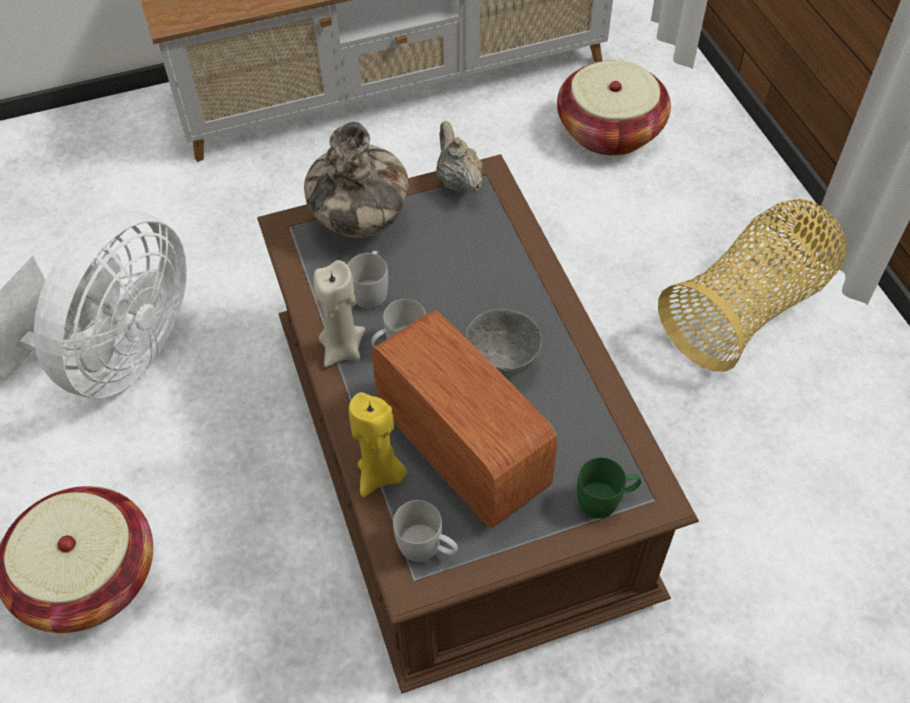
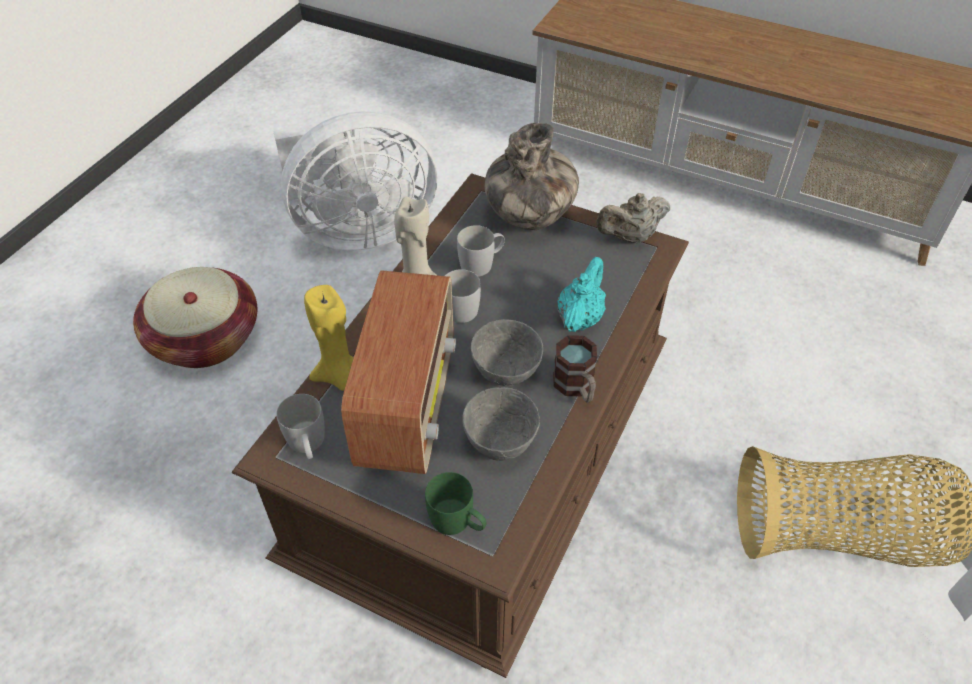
camera: 45 degrees right, 5 degrees down
(458, 181) = (630, 237): beige teapot -> beige teapot turned 135 degrees counterclockwise
(500, 276) = (580, 317): none -> turquoise teapot
(563, 332) = (576, 387): none -> mug
(563, 420) = (498, 444): none -> grey bowl
(609, 130) = (870, 318): basket -> none

